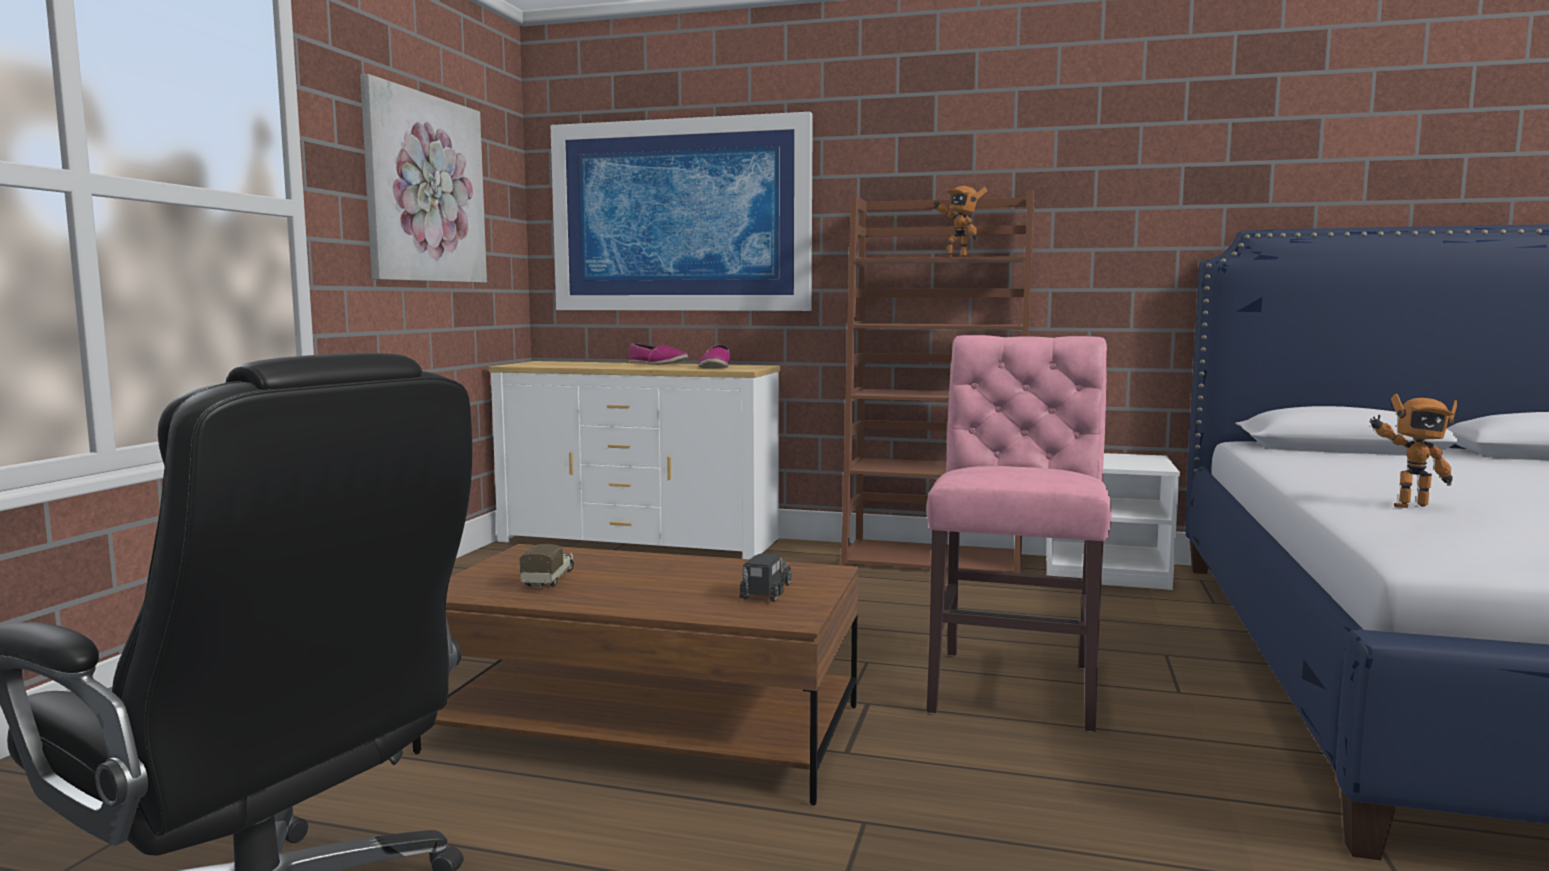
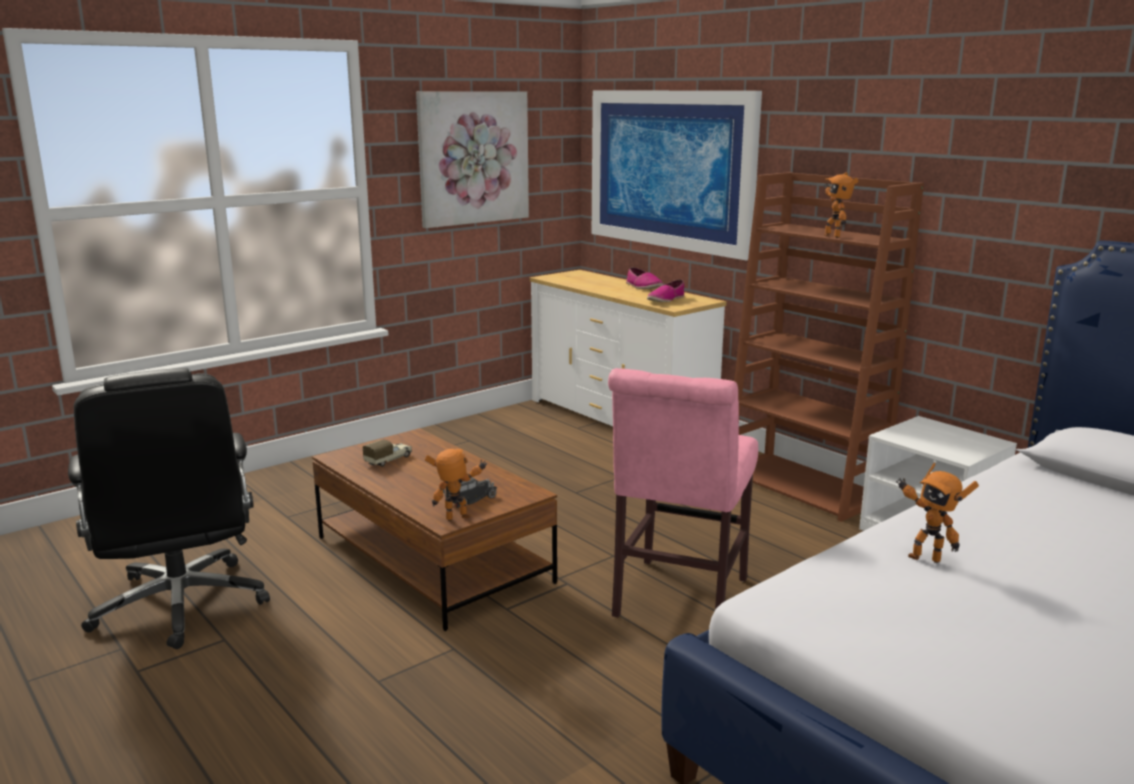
camera: 35 degrees right, 10 degrees up
(802, 613) = (459, 520): none -> toy robot
(1014, 684) = (678, 601): pink chair -> pink chair turned 150 degrees clockwise

